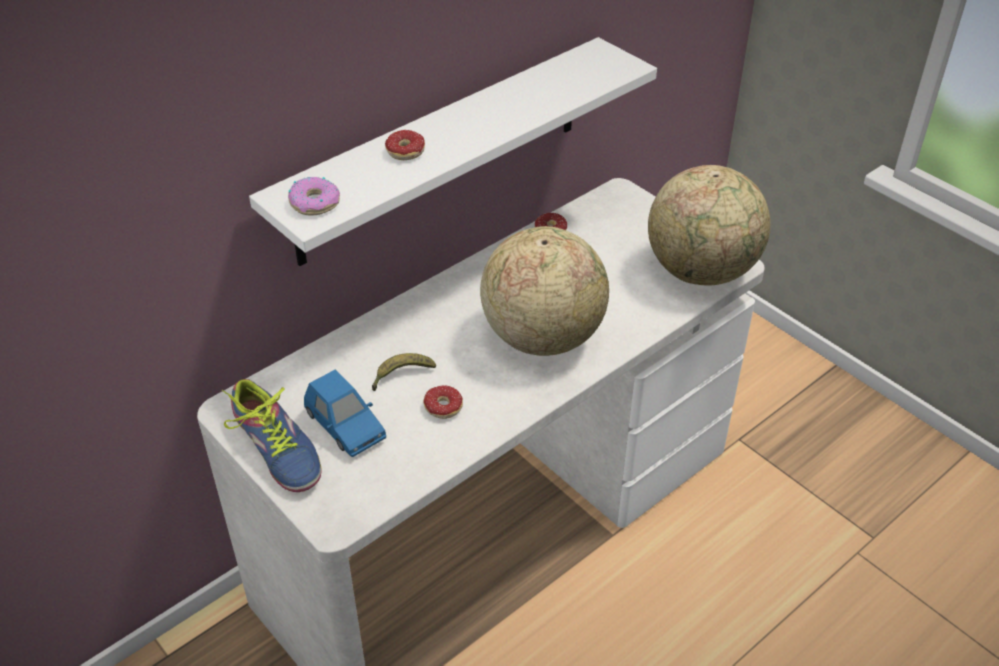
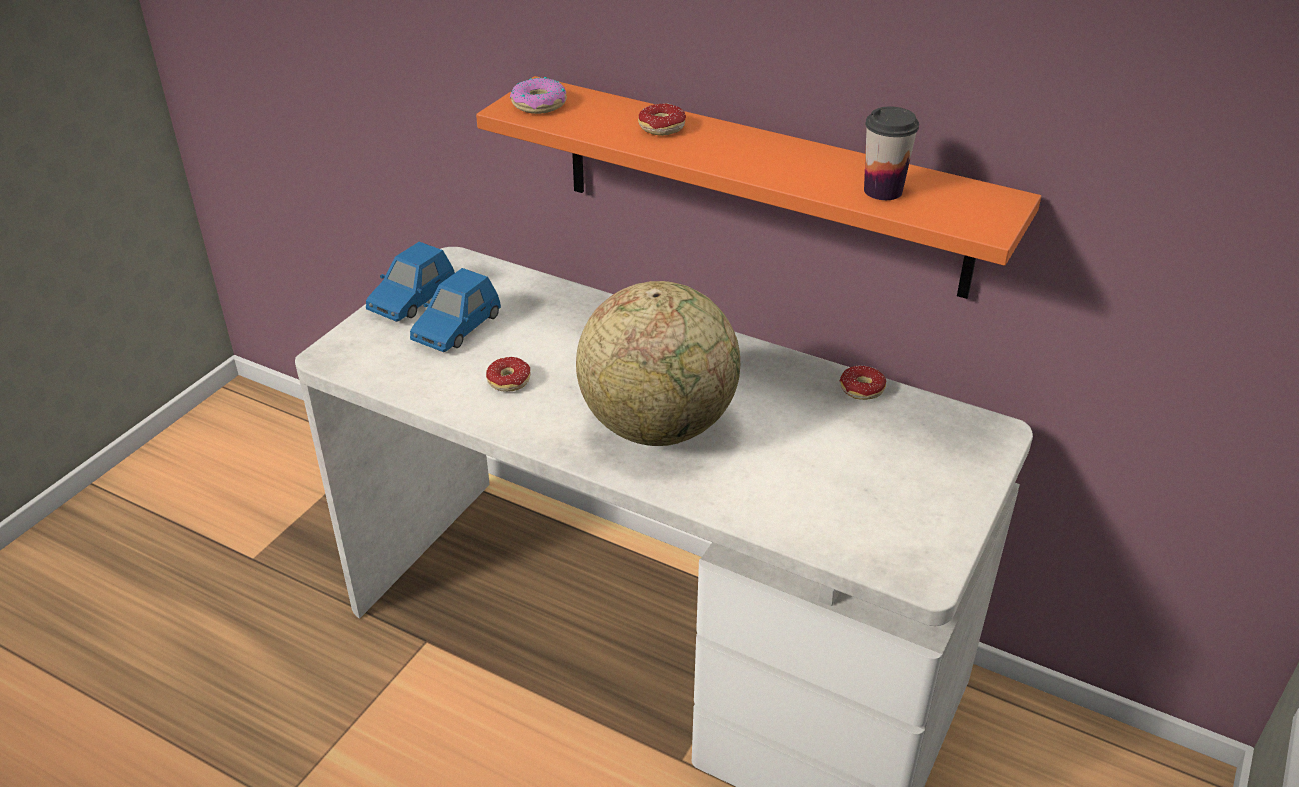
camera: 70 degrees right, 5 degrees down
(278, 448) = (413, 299): shoe -> blue toy car
(401, 375) = (543, 343): banana -> none
(441, 151) = (762, 186): white shelf -> orange shelf
(562, 87) = (883, 191): none -> cup
(702, 271) = (880, 542): globe -> none

